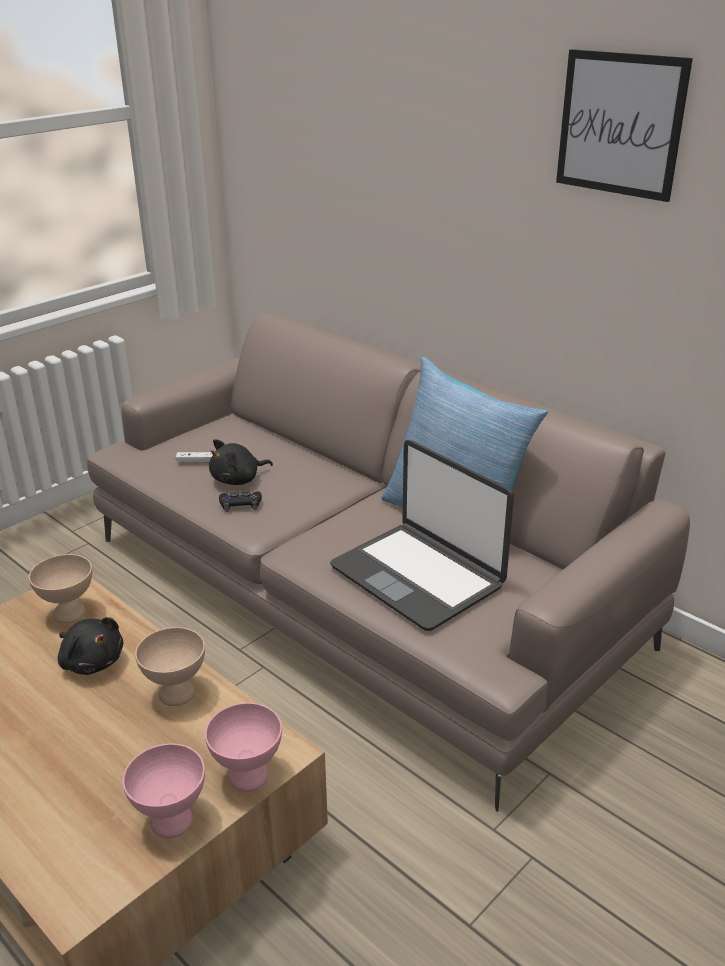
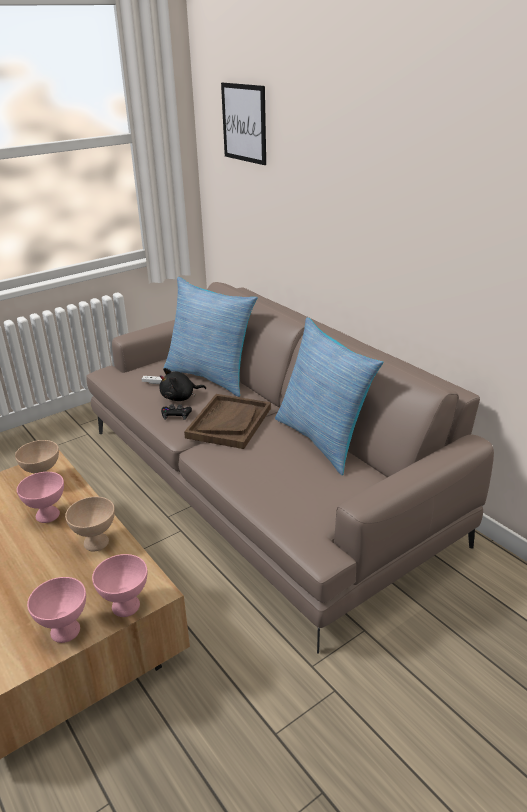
camera: 10 degrees right, 0 degrees up
(92, 661) = (48, 515): black plush toy -> pink bowl
(272, 447) = (211, 376): none -> pillow
(319, 509) = (229, 422): none -> brown tray
(418, 576) = (283, 476): laptop -> none
(620, 124) = (452, 149): picture -> picture (244, 123)

